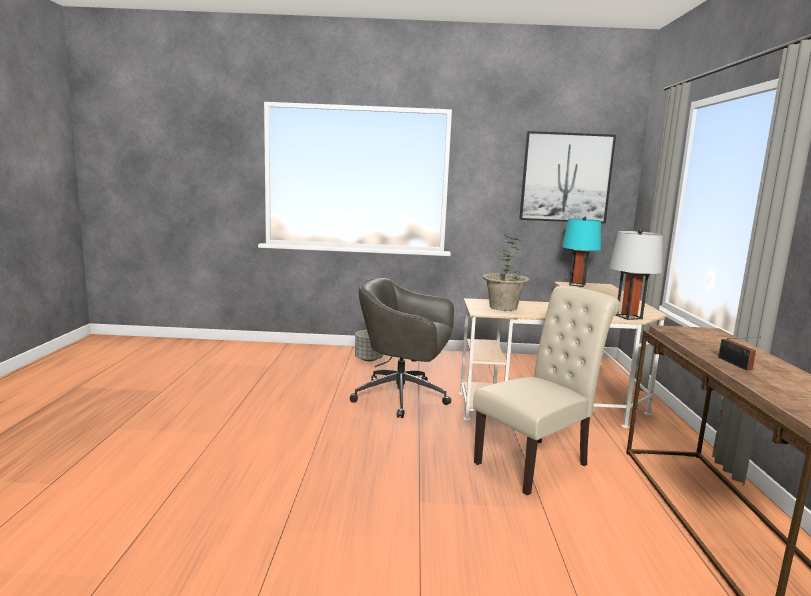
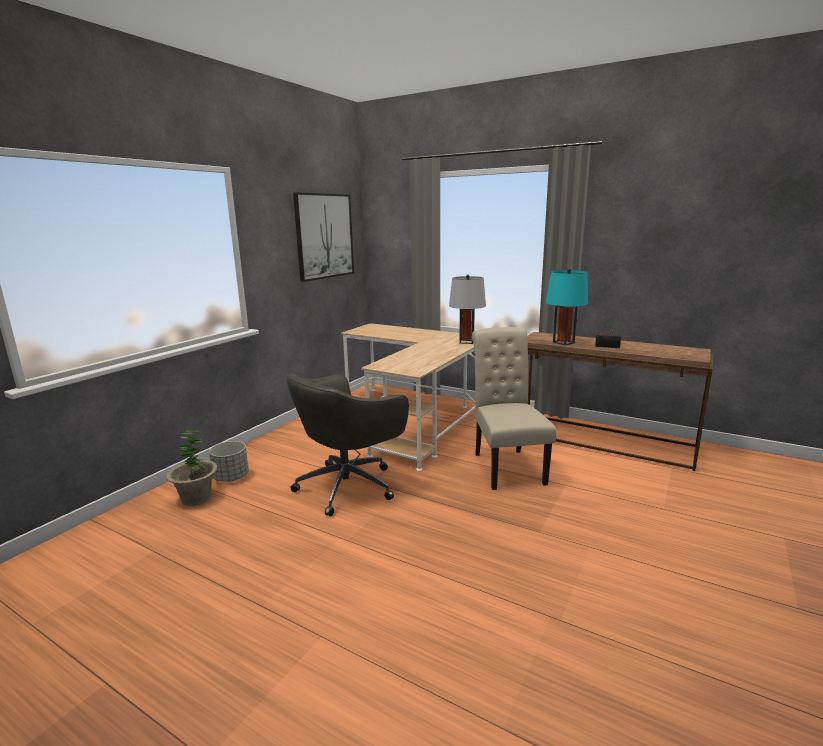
camera: 60 degrees left, 5 degrees up
(503, 307) = (409, 363): potted plant -> potted plant (196, 498)
(577, 285) = (361, 330): turquoise table lamp -> turquoise table lamp (563, 342)

